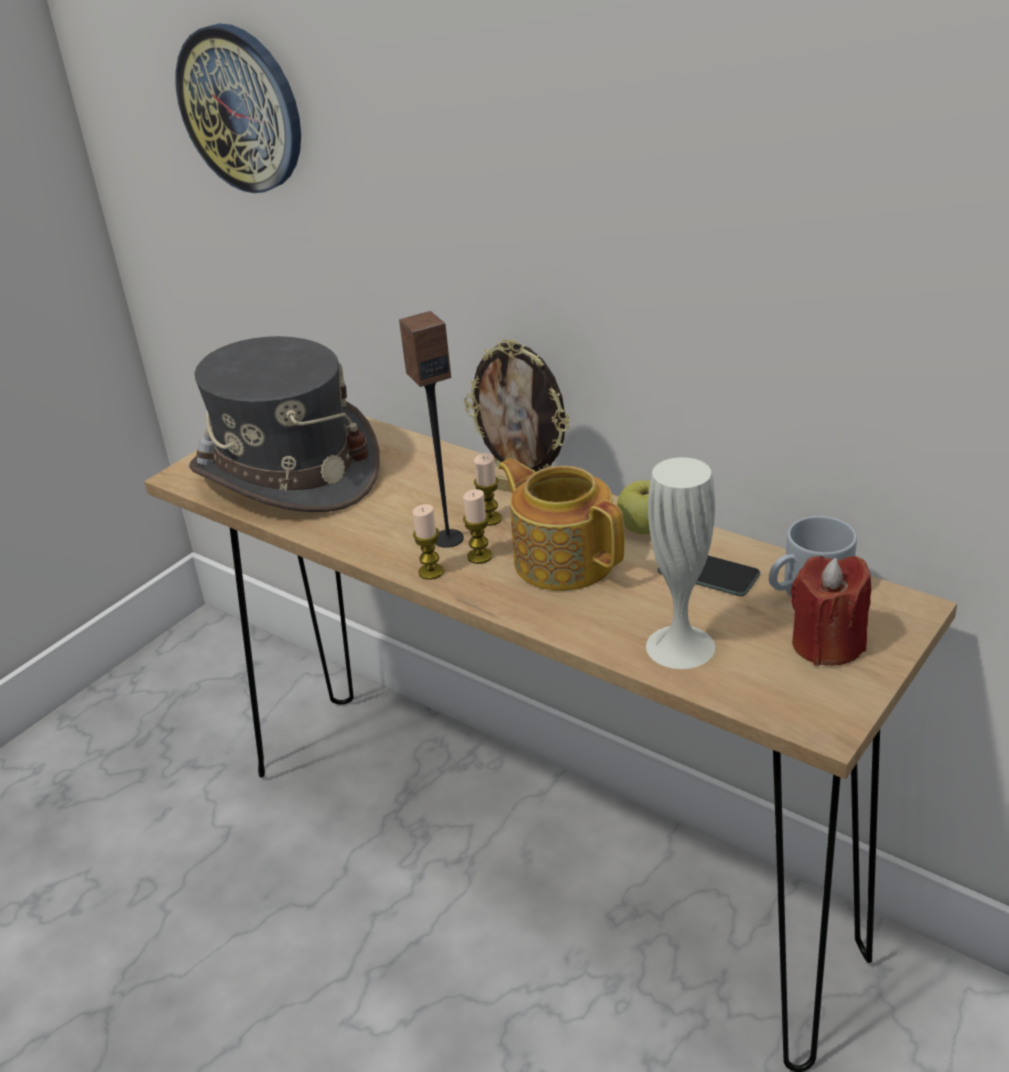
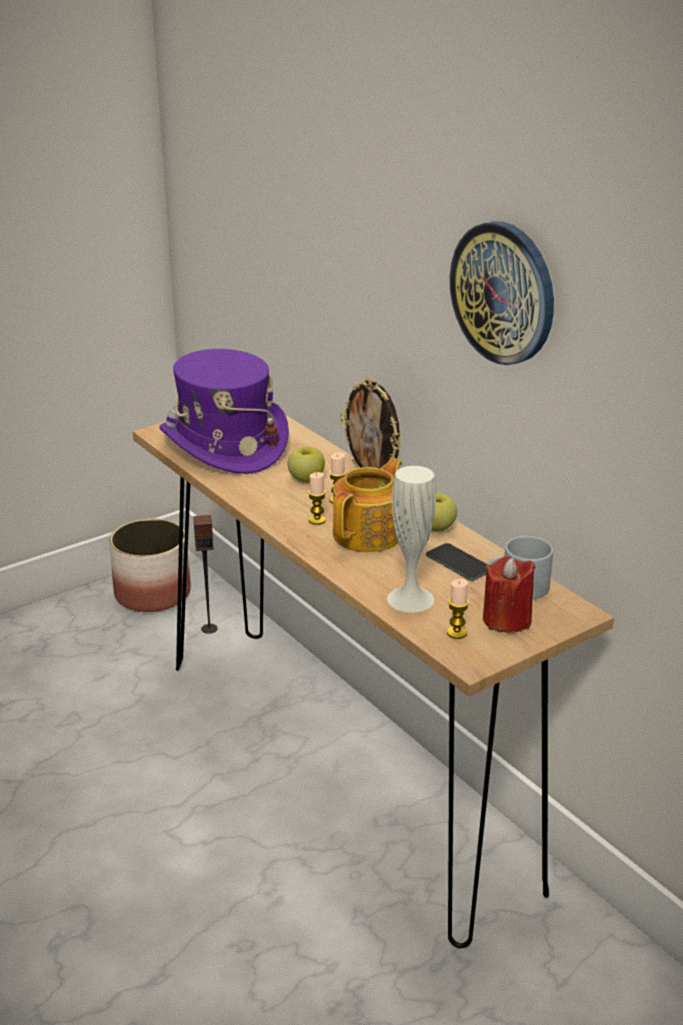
camera: 15 degrees right, 5 degrees down
(184, 676) = (153, 593): none -> planter
(241, 109) = (254, 194): wall clock -> wall clock (503, 293)
(287, 473) = (224, 445): grey hat -> purple hat
(429, 498) = (306, 479): none -> apple
(431, 572) = (280, 522): candle -> candle (456, 633)
(448, 538) = (303, 505): speaker -> speaker (209, 628)
(563, 559) = (369, 534): teapot -> teapot turned 60 degrees clockwise

